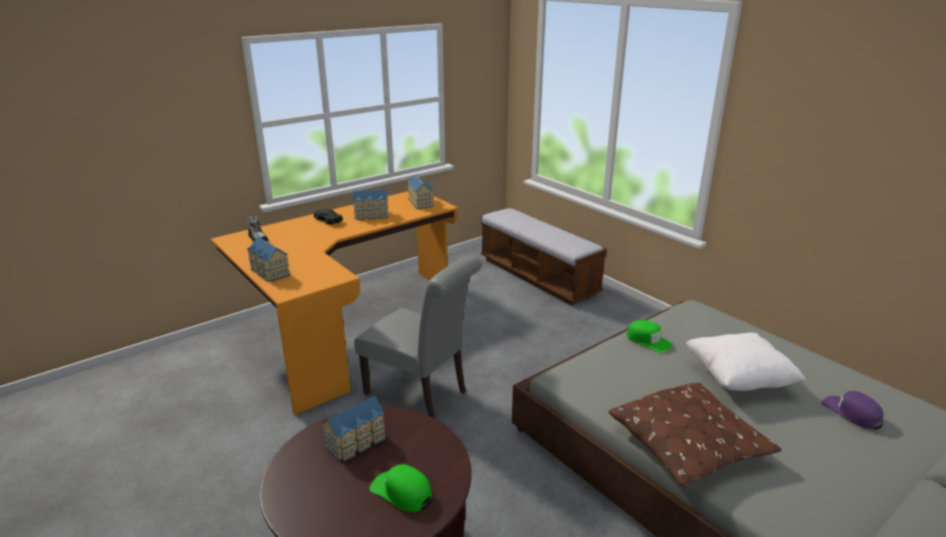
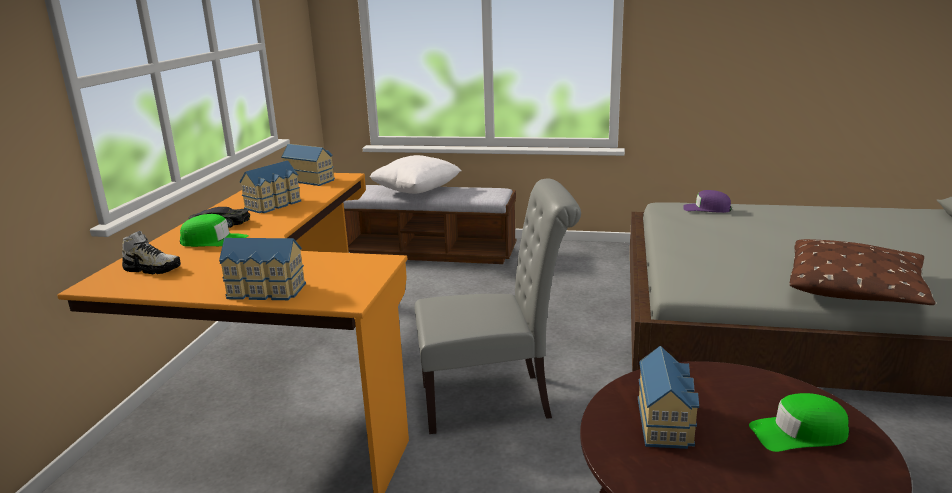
camera: 40 degrees left, 5 degrees down
(648, 341) = (686, 237): green cap -> green cap (214, 241)
(738, 379) = (790, 236): white pillow -> white pillow (416, 191)
(851, 413) = (882, 228): purple cap -> purple cap (706, 209)

